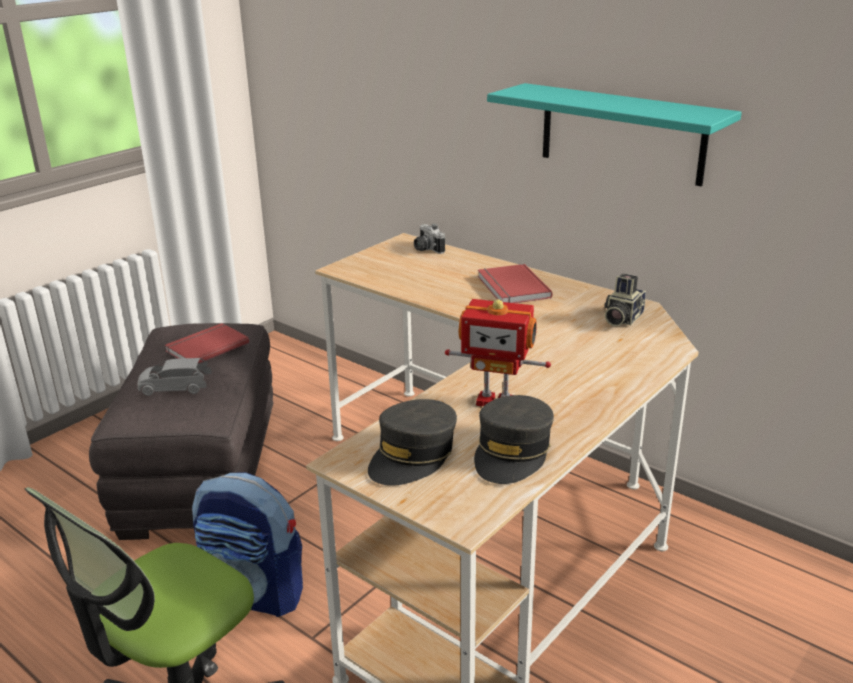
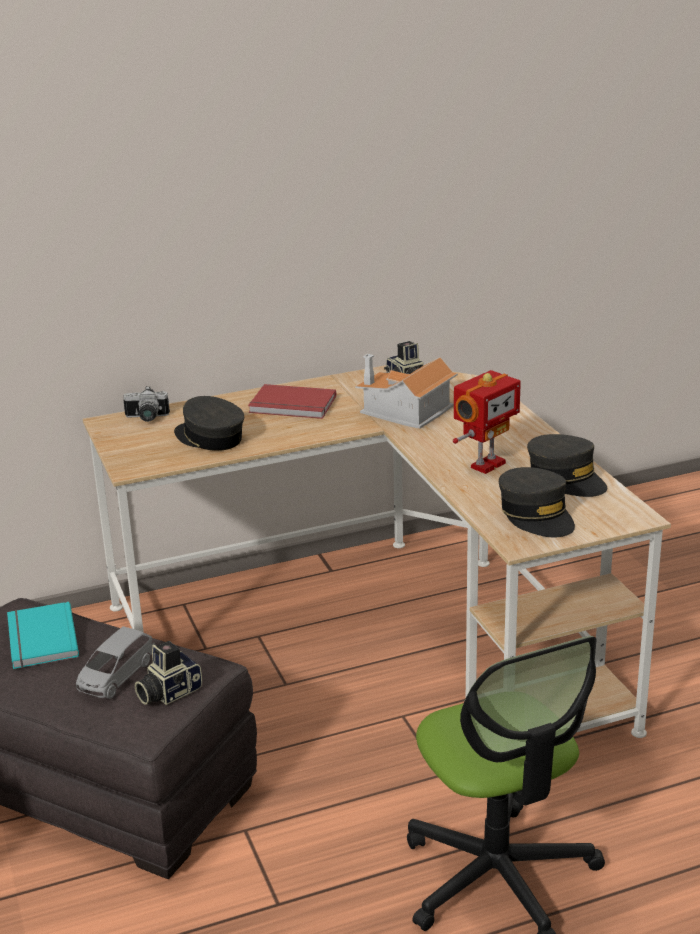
camera: 60 degrees left, 0 degrees up
(165, 414) = (168, 692): none -> camera
(206, 347) = (39, 639): red book -> turquoise book
(255, 593) = (351, 795): backpack -> none
(418, 277) = (209, 437): none -> grey cap
(560, 334) = (405, 412): none -> toy house
(621, 133) = (333, 224): turquoise shelf -> none

